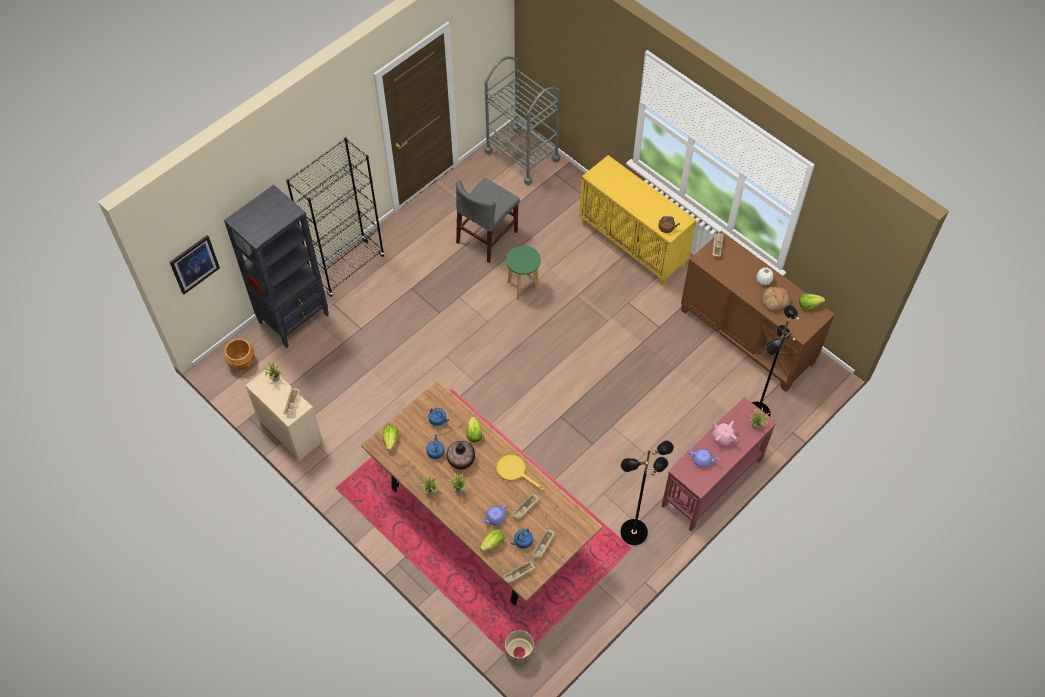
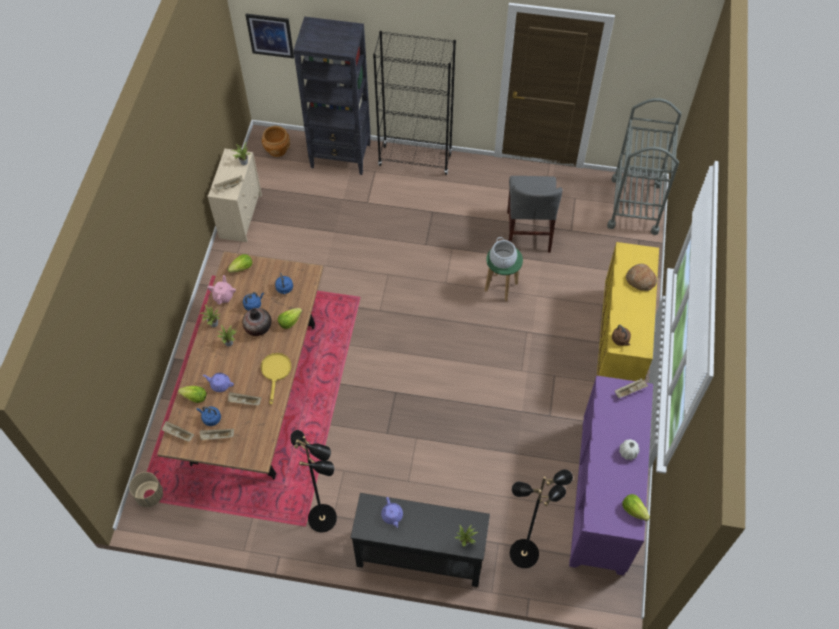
camera: 55 degrees right, 0 degrees up
(487, 237) = (528, 231): grey chair -> grey chair turned 90 degrees counterclockwise
(522, 260) = (503, 259): none -> cooking pot
(711, 482) = (419, 555): red console table -> black console table
(722, 437) = (430, 520): pink teapot -> pink teapot (223, 296)
(747, 336) = (603, 496): brown cabinet -> purple cabinet
(775, 301) = (611, 477): bread -> bread (640, 280)

